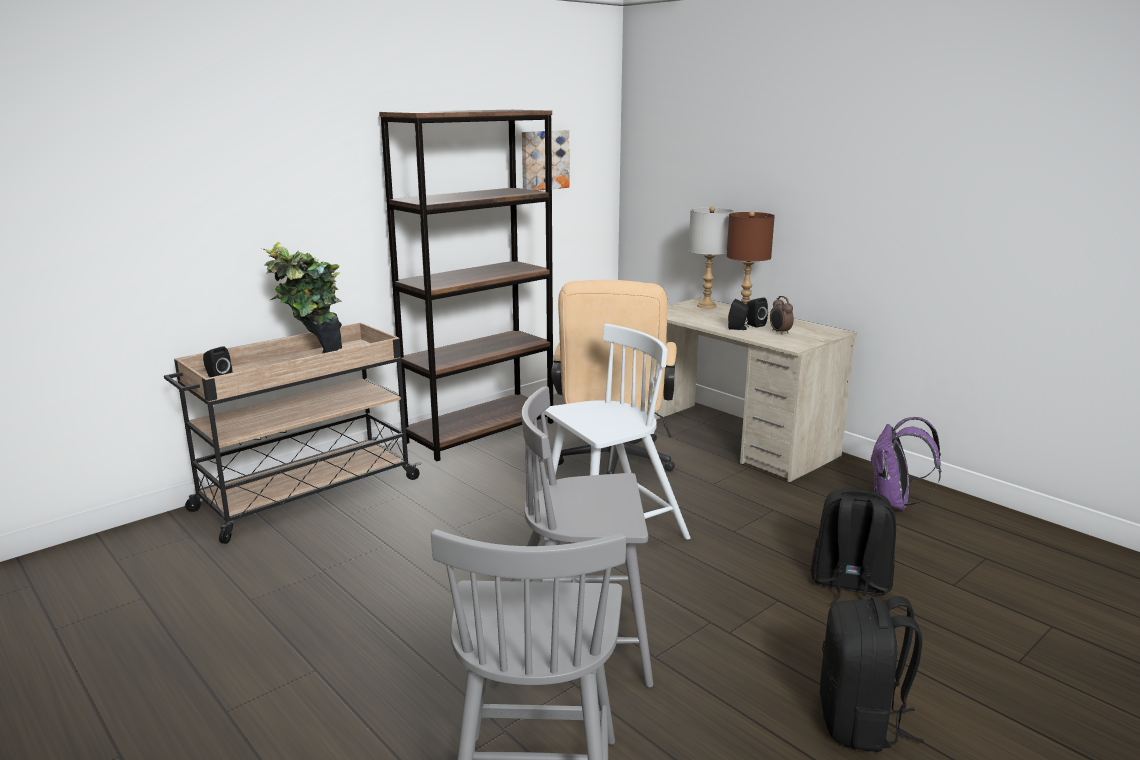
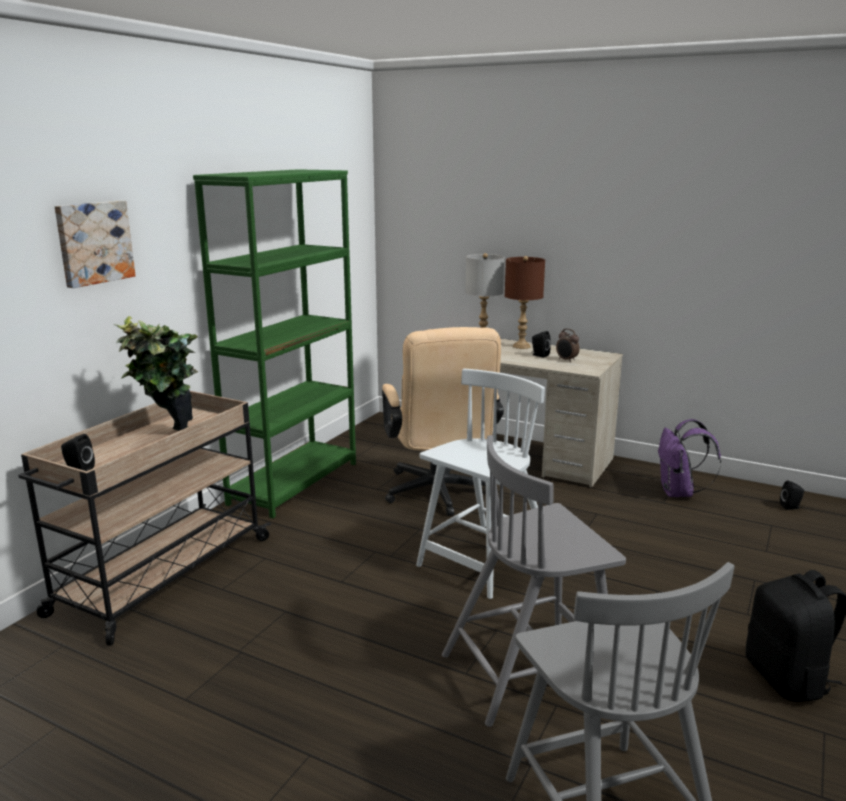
camera: 20 degrees left, 0 degrees up
(481, 432) = (294, 483): brown bookcase -> green bookcase
(543, 160) = (321, 216): picture -> picture (93, 242)
(738, 328) = (530, 360): black speaker -> black speaker (791, 507)
(849, 586) = (697, 567): black backpack -> none

